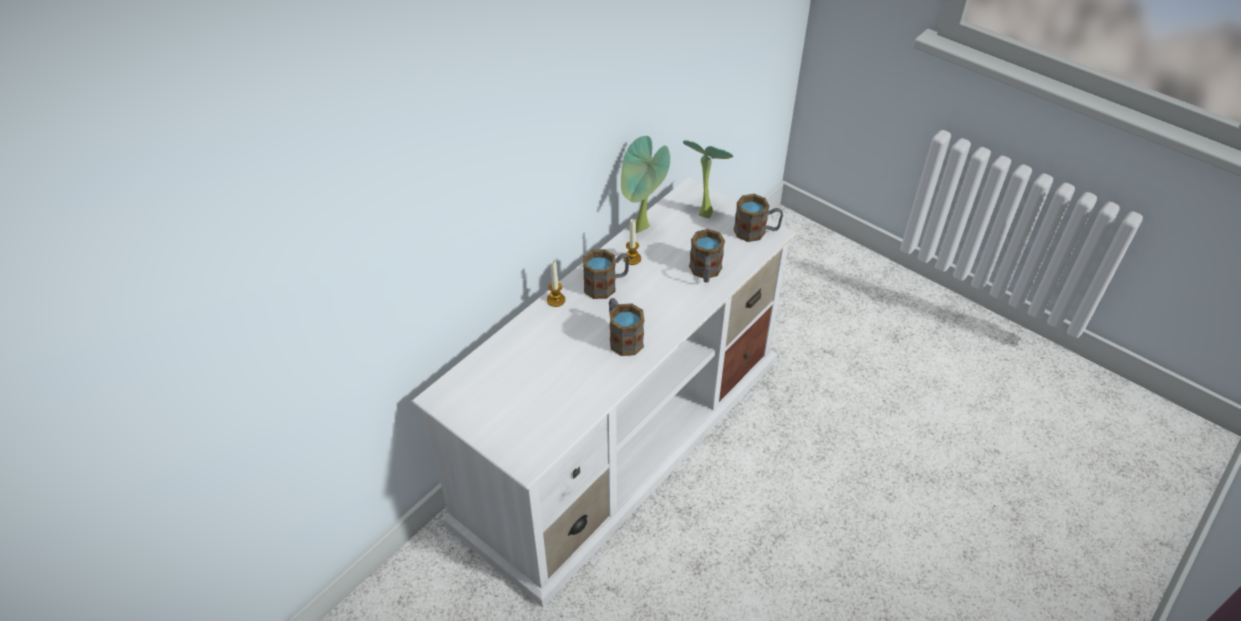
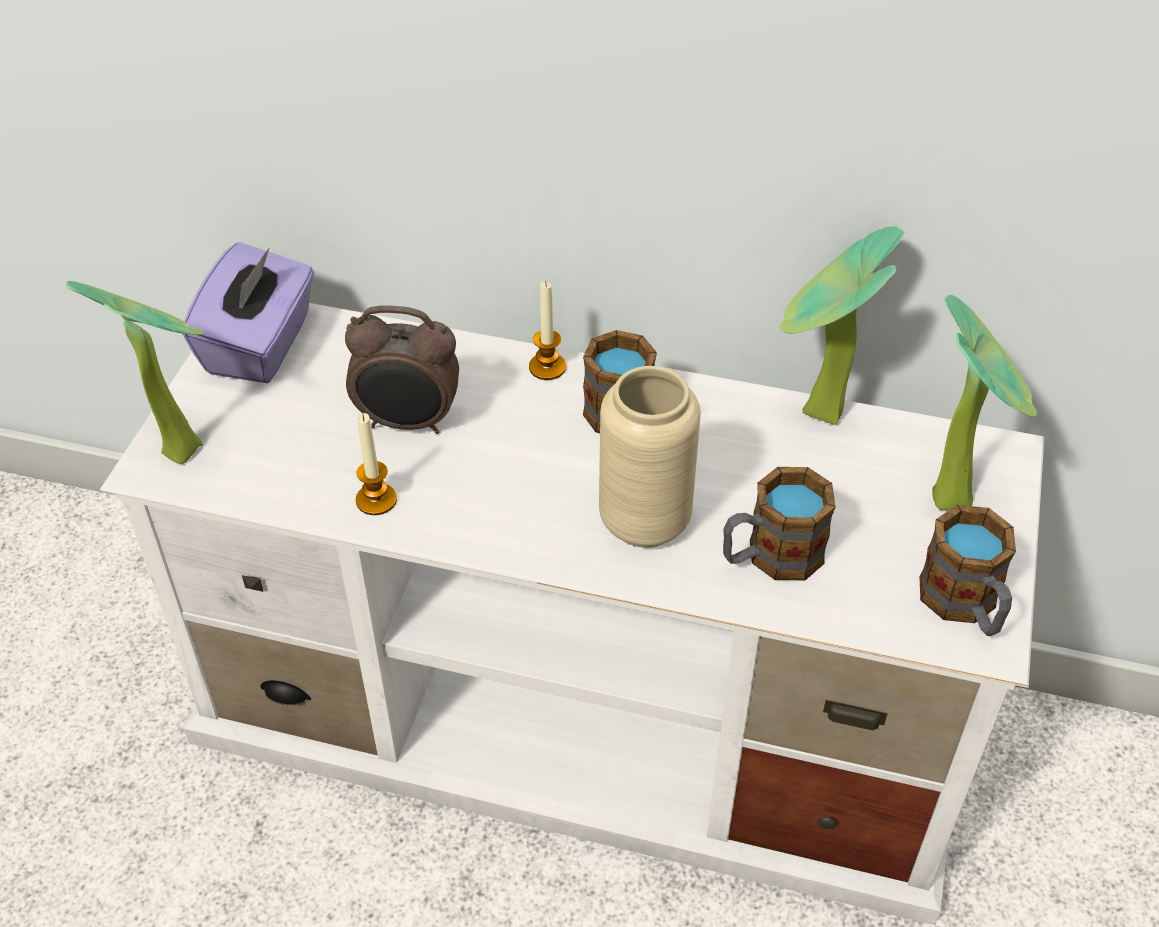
camera: 65 degrees right, 0 degrees up
(466, 399) = (260, 345): none -> purple tissue box
(519, 447) = (182, 445): none -> potted plant
(559, 358) = (408, 423): none -> alarm clock
(622, 337) = (508, 489): mug -> none
(632, 258) = (727, 431): candle -> candle (376, 500)
(666, 301) = (644, 521): none -> beige vase

